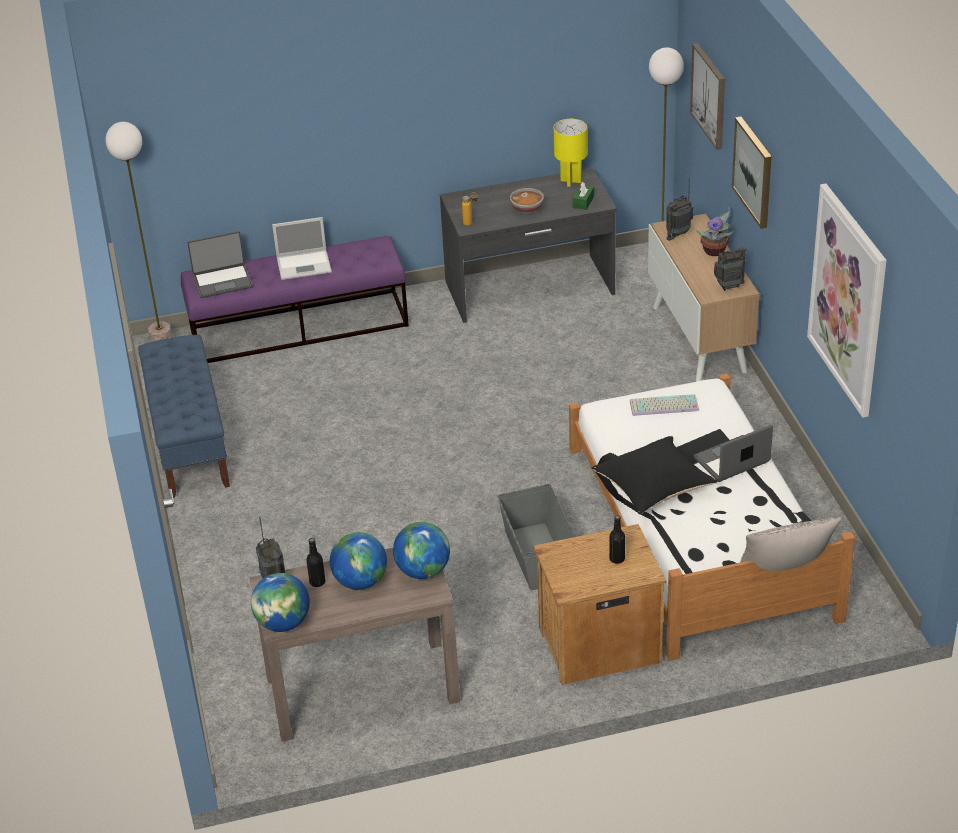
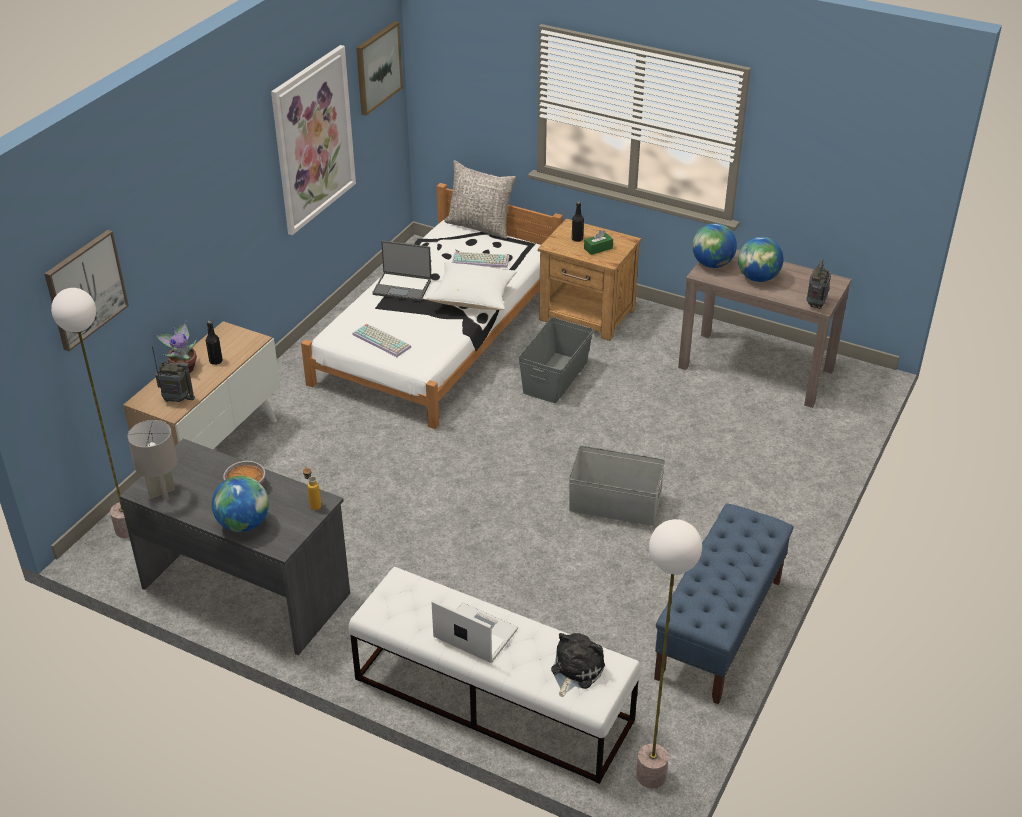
camera: 140 degrees left, 0 degrees up
(222, 281) = (575, 670): laptop -> plush toy
(283, 623) = (830, 281): globe -> globe (243, 524)
(299, 327) = (492, 699): purple bench -> white bench
(317, 582) = (786, 291): black bottle -> black bottle (216, 361)
(354, 479) = (614, 504): none -> grey storage box
(571, 181) = (161, 492): yellow table lamp -> grey table lamp
(583, 202) = (194, 462): green tissue box -> green tissue box (598, 248)
(653, 489) = (474, 298): black pillow -> white pillow
(711, 532) = (481, 260): none -> keyboard
(729, 287) = (231, 336): radio -> none
(754, 171) = (179, 239): picture -> picture (378, 67)

